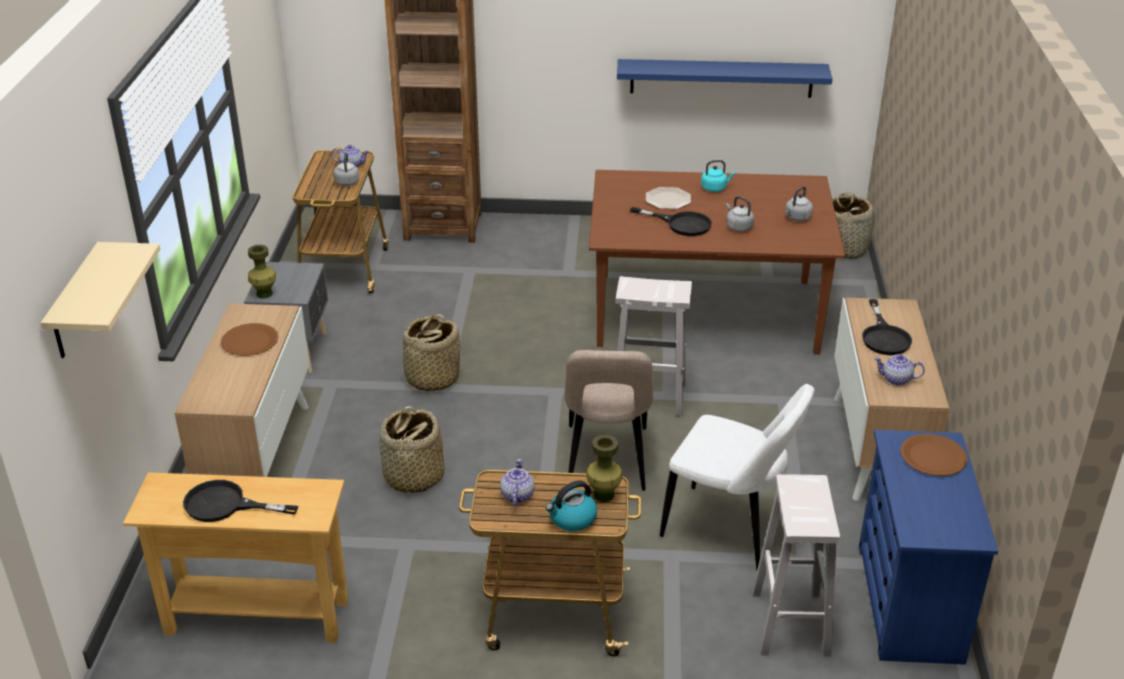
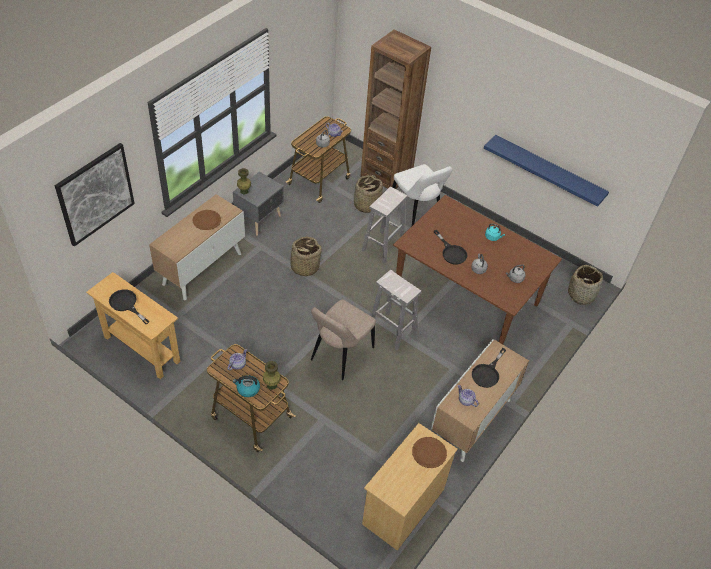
camera: 30 degrees right, 15 degrees up
(76, 303) = (95, 194): beige shelf -> picture
(413, 477) = (253, 316): basket -> basket (366, 205)
(667, 199) = (461, 233): plate -> none
(730, 531) = (360, 423): white chair -> white chair (416, 214)
(789, 621) = (342, 482): white stool -> white stool (383, 246)
(909, 603) = (403, 507): blue dresser -> beige dresser

